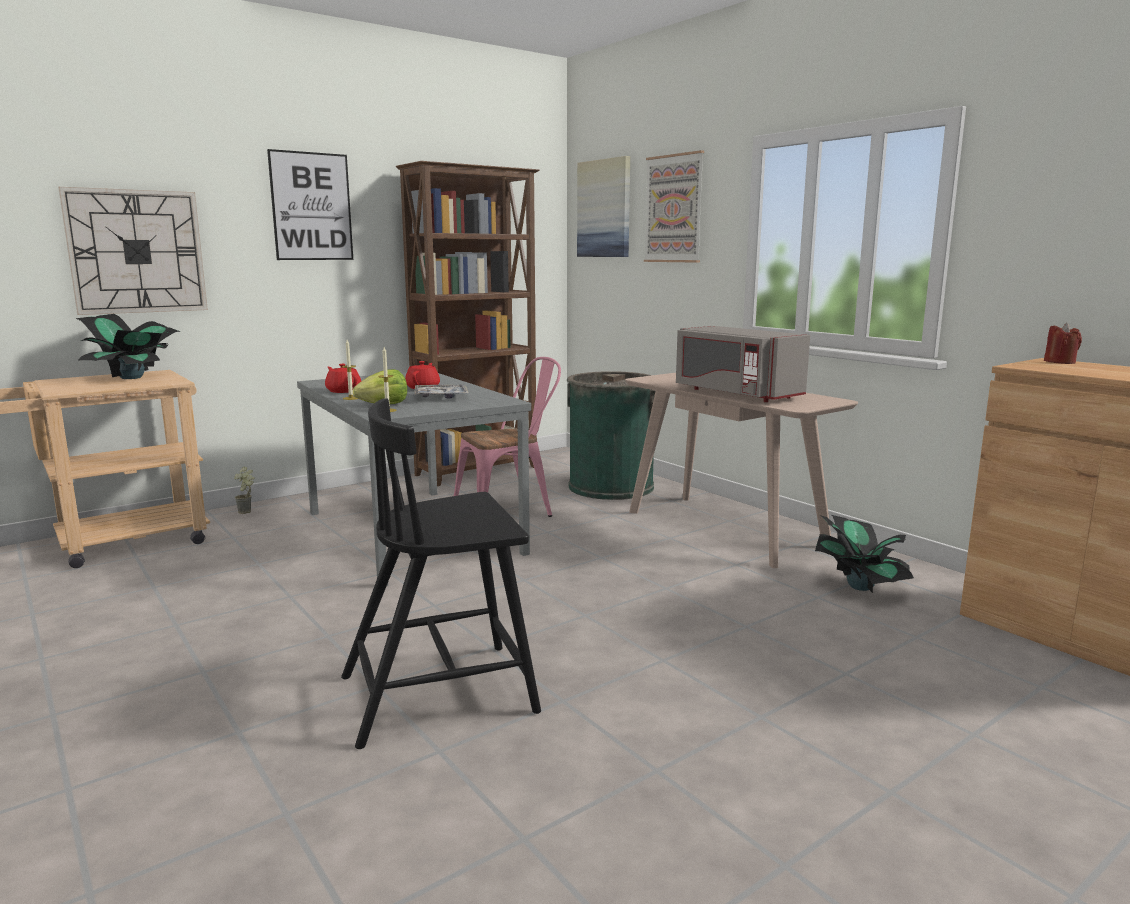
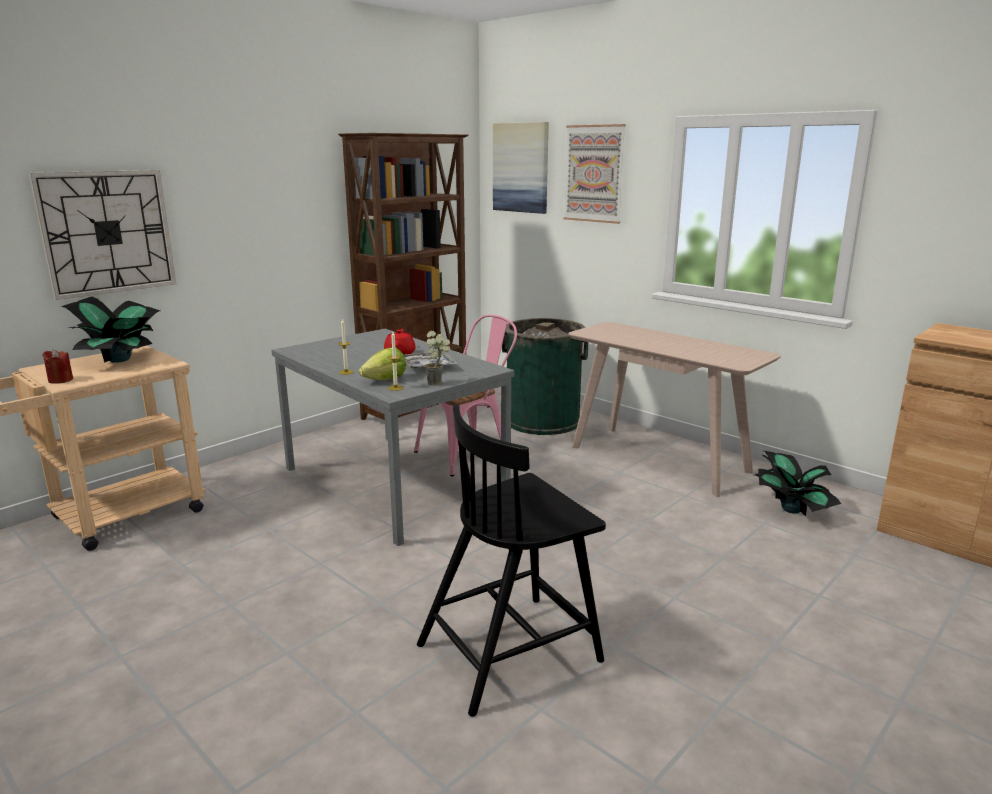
camera: 10 degrees left, 5 degrees up
(248, 512) = (226, 472): potted plant -> potted plant (439, 383)
(311, 206) = (264, 177): picture -> none
(343, 391) = (329, 362): red teapot -> none
(735, 393) = (676, 349): grey microwave -> none
(1060, 362) = (957, 329): red candle -> red candle (60, 380)

